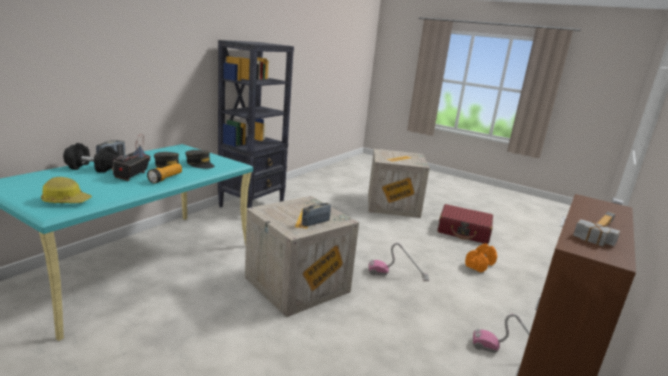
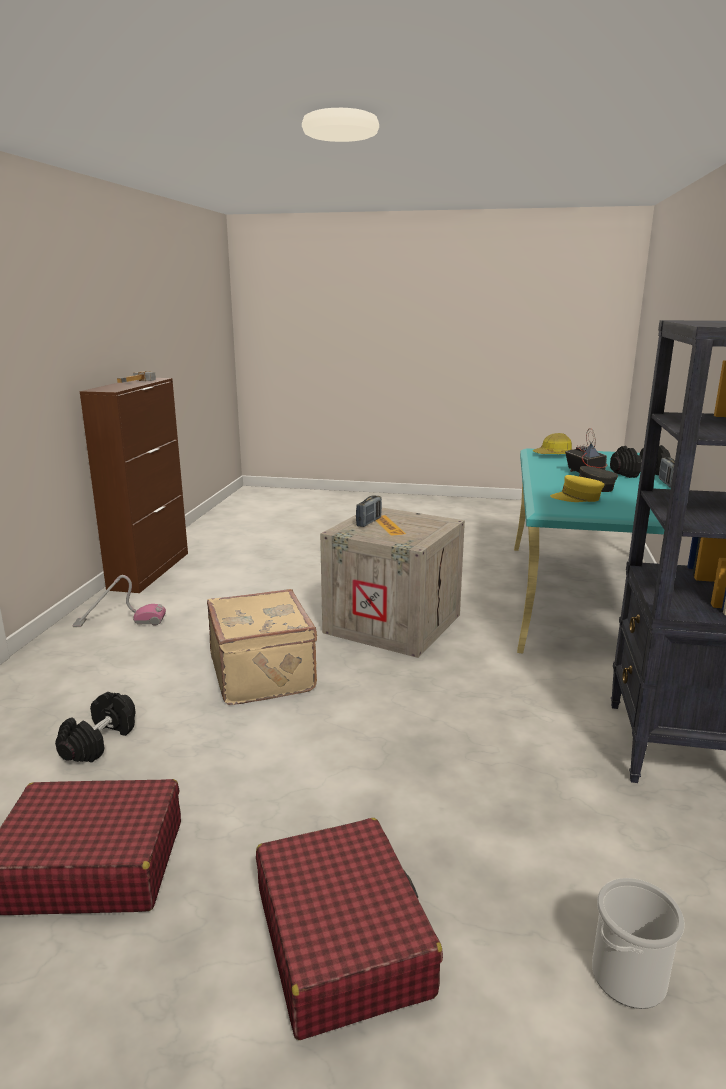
camera: 160 degrees right, 0 degrees up
(165, 178) = (551, 478): flashlight -> none
(200, 164) = (577, 498): grey cap -> yellow cap
(335, 188) = (628, 977): none -> bucket
(393, 205) = (342, 939): crate -> red suitcase
(398, 274) = (264, 674): vacuum cleaner -> beige suitcase
(479, 265) = (99, 741): orange dumbbell -> black dumbbell

